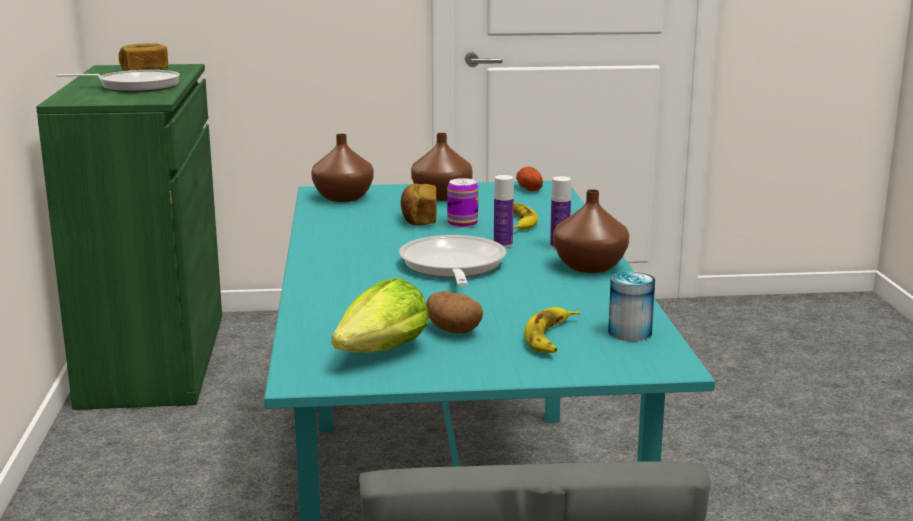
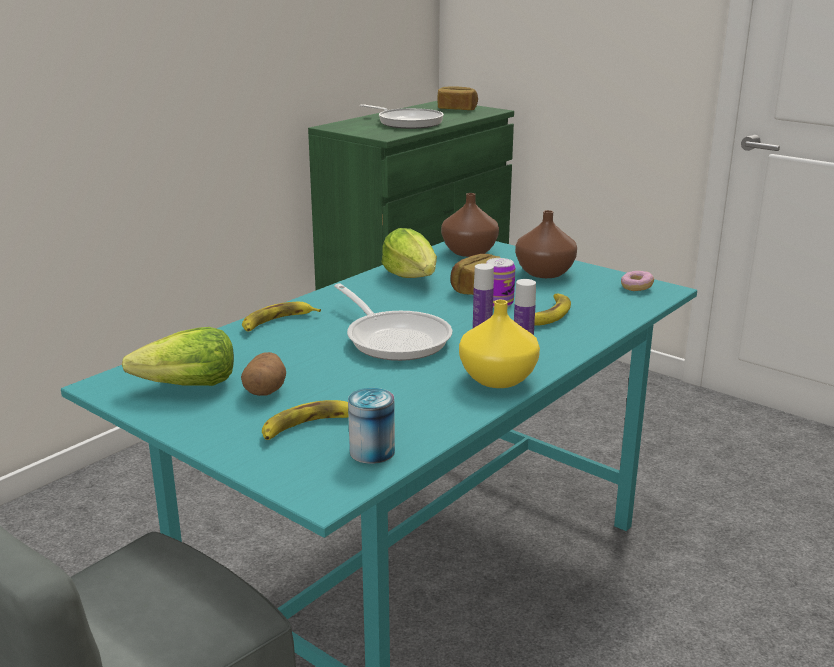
camera: 45 degrees right, 5 degrees up
(324, 288) = (277, 322): none -> banana
(346, 226) = (412, 277): none -> lettuce
(452, 268) = (394, 338): frying pan -> frying pan turned 105 degrees clockwise
(528, 189) = (636, 287): potato -> donut
(589, 267) = (496, 379): brown vase -> yellow vase

